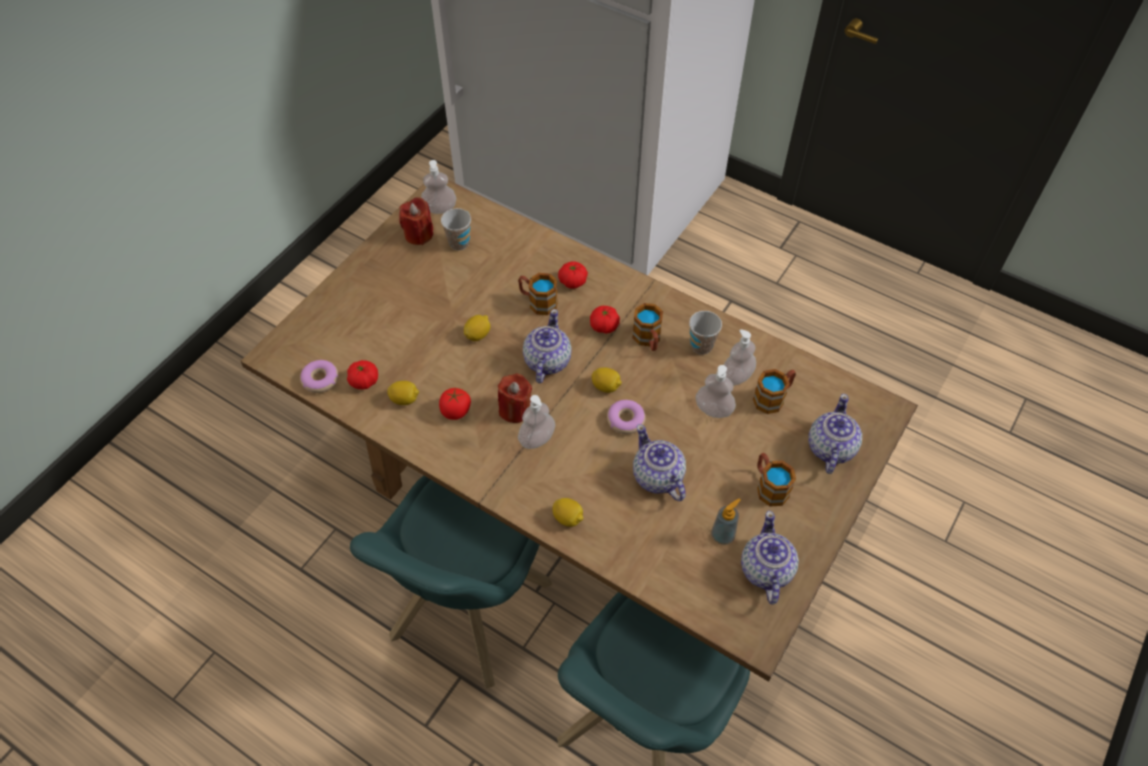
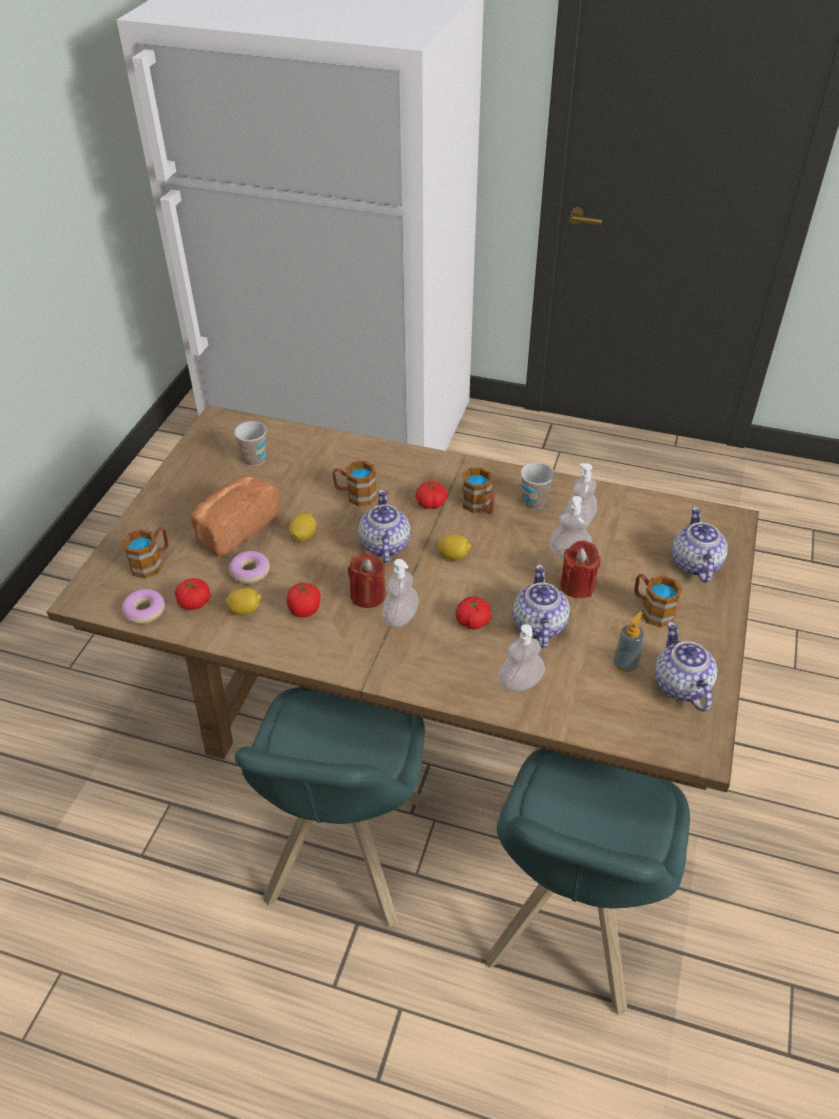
camera: 15 degrees left, 10 degrees down
(418, 234) = (209, 459): red candle -> red candle (577, 585)
(419, 312) = (234, 528): none -> bread
(440, 208) = (224, 433): soap dispenser -> soap dispenser (520, 682)
(568, 518) = (461, 683): lemon -> none
(572, 282) = (384, 471): tomato -> tomato (473, 621)
(625, 420) = (485, 581): donut -> donut (250, 571)
(657, 477) = (538, 625): teapot -> teapot turned 45 degrees clockwise
(773, 397) = (622, 532): mug -> mug (152, 562)

